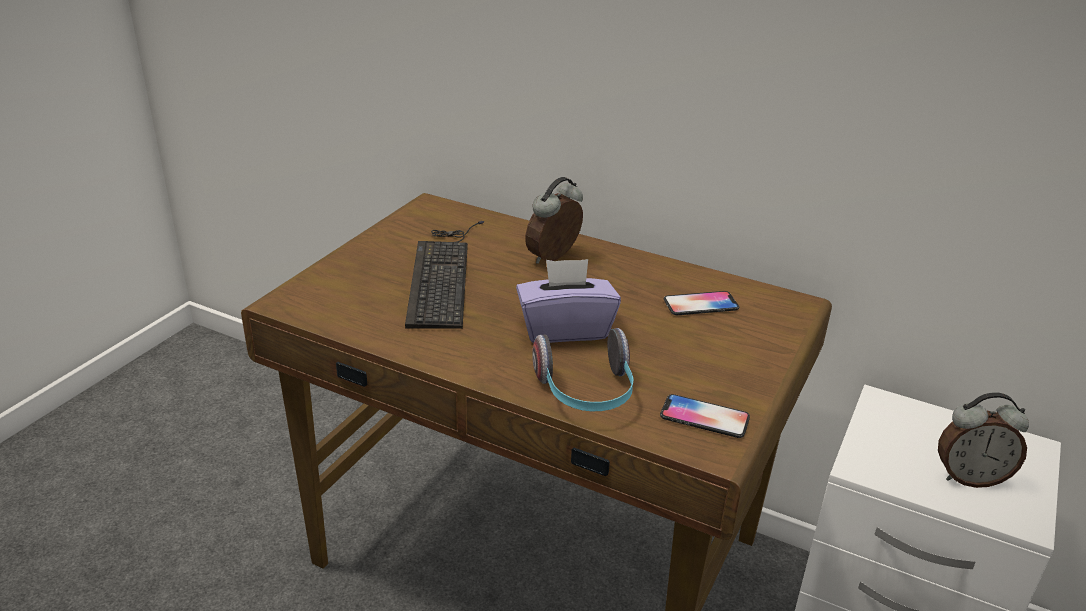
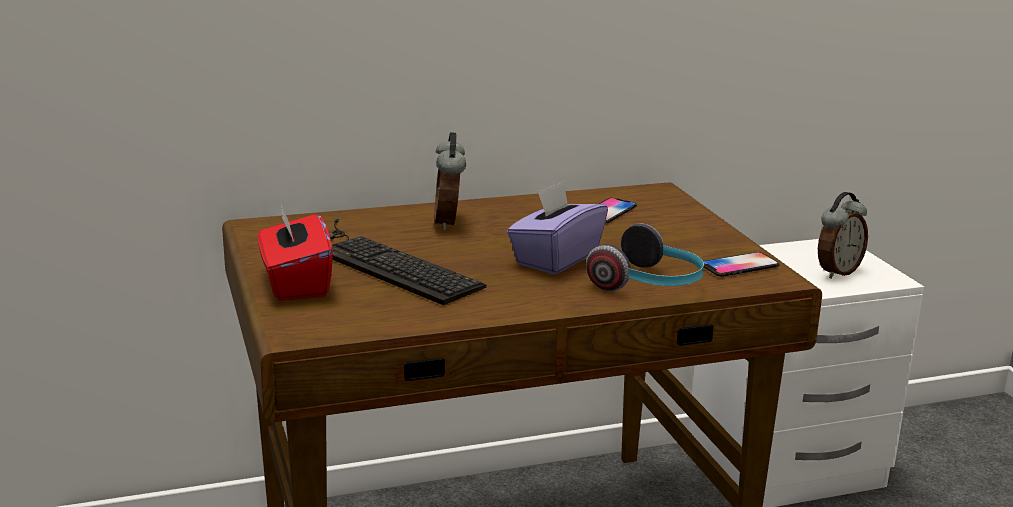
camera: 45 degrees left, 10 degrees down
(359, 263) = (295, 284): none -> red tissue box

